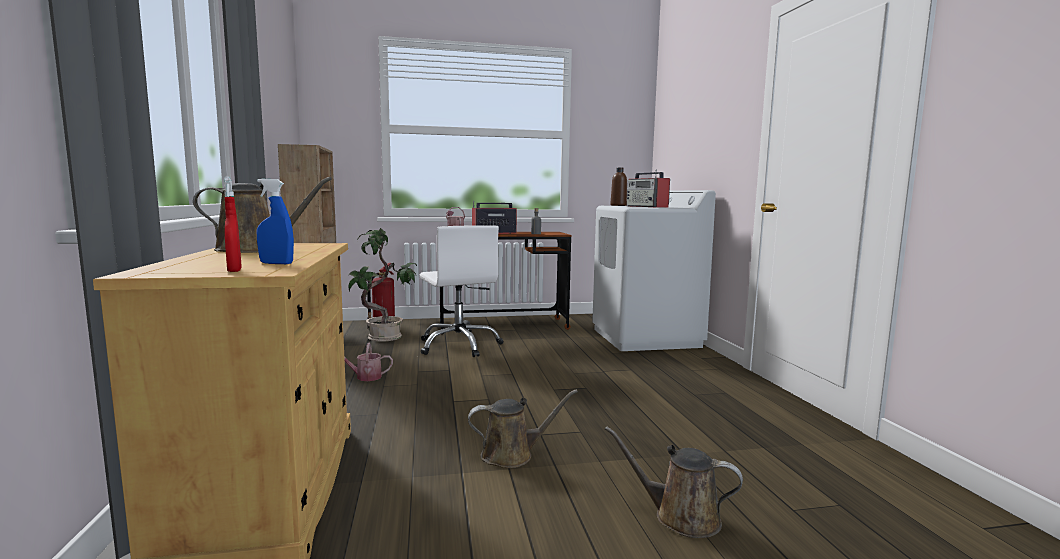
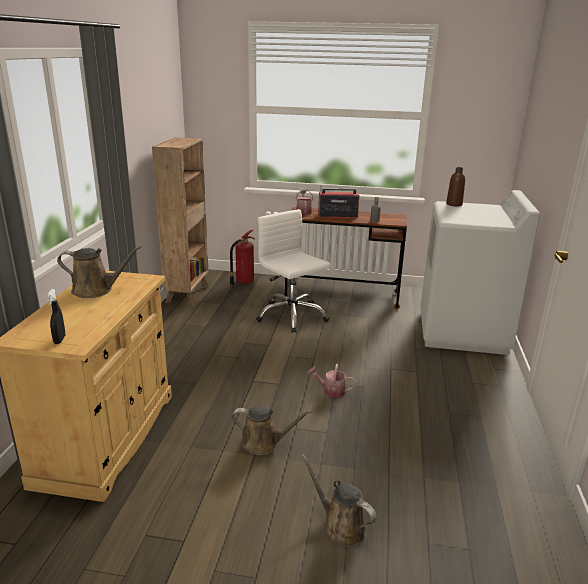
camera: 20 degrees right, 15 degrees up
(234, 270) = (59, 340): red spray bottle -> black spray bottle
(276, 263) = (89, 327): blue spray bottle -> none
(365, 377) = (204, 342): watering can -> watering can (331, 391)
(385, 337) = (239, 297): potted plant -> none
(459, 345) = (291, 316): white office chair -> white office chair turned 150 degrees clockwise
(647, 206) = (472, 217): radio -> none

